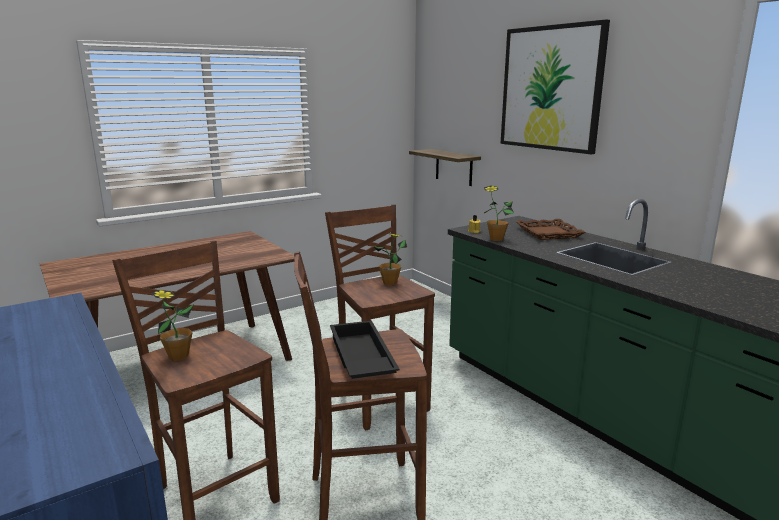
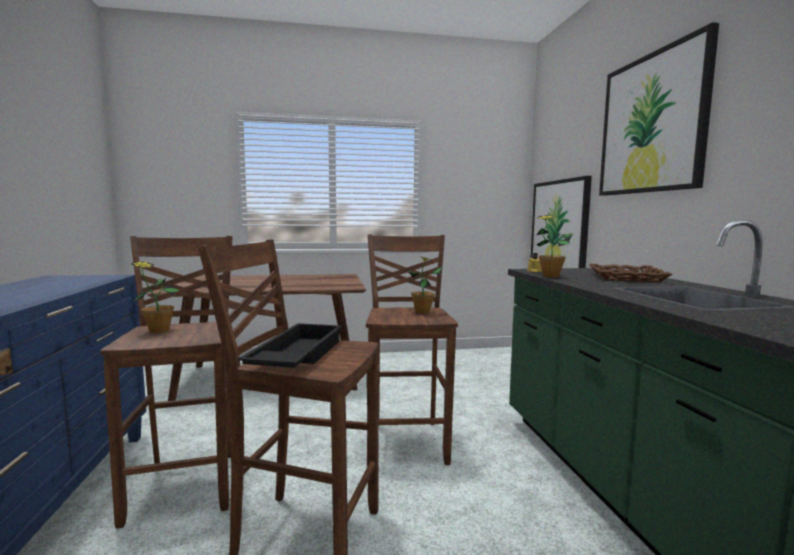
camera: 25 degrees right, 10 degrees down
(454, 167) = (559, 229): shelf -> picture

